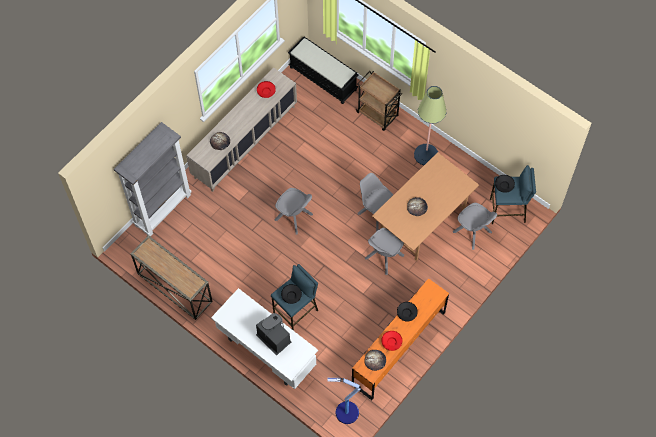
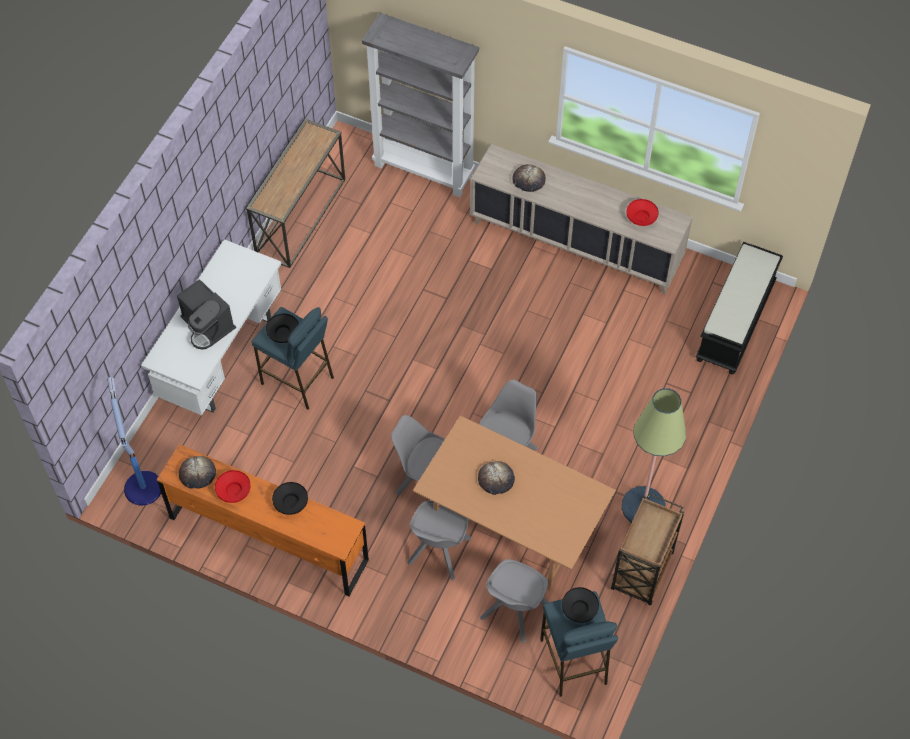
camera: 75 degrees right, 5 degrees down
(274, 337) = (208, 326): coffee machine -> coffee machine turned 105 degrees clockwise
(294, 218) = (462, 340): grey chair -> grey chair (438, 552)
(378, 115) = (695, 417): brown cart -> brown cart (642, 572)

